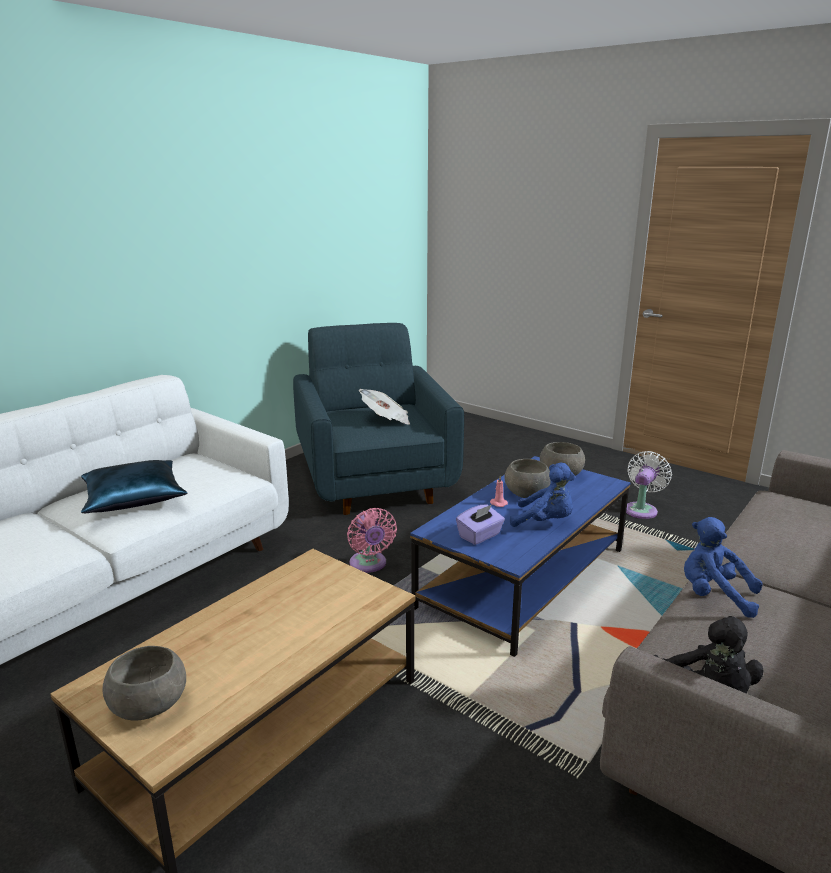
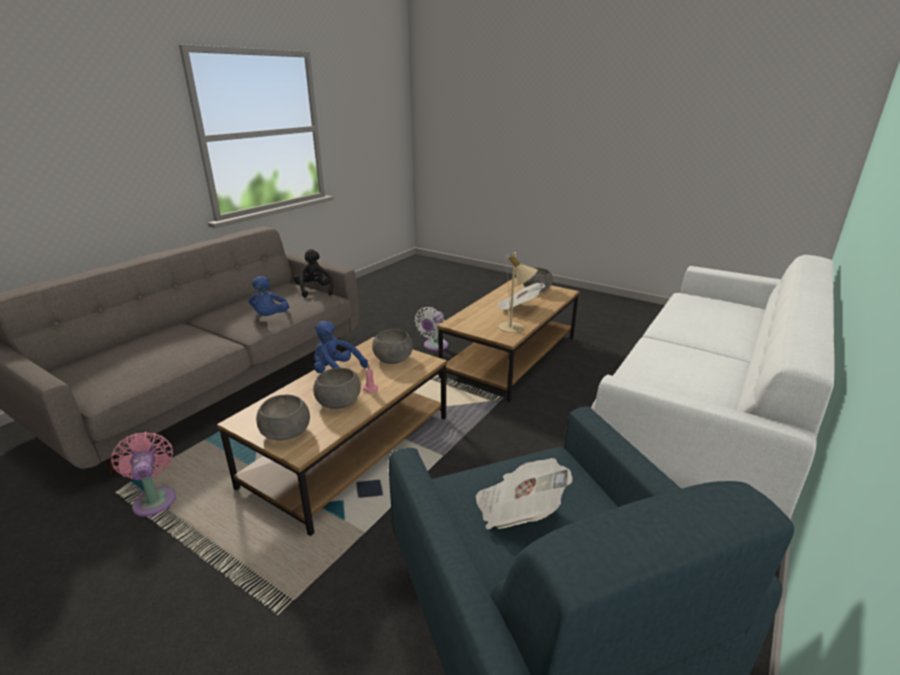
camera: 175 degrees right, 5 degrees up
(134, 497) = (684, 361): blue pillow -> none
(244, 633) = (519, 308): none -> newspaper
(287, 580) = (515, 328): none -> beige table lamp
(369, 565) = (491, 456): pink fan -> pink fan (154, 499)
(480, 536) = (393, 359): purple tissue box -> grey bowl
(524, 578) = (349, 450): blue coffee table -> brown coffee table
(641, 509) = (138, 573): white fan -> white fan (434, 346)
(714, 596) = (270, 317): blue plush toy -> blue plush toy turned 60 degrees clockwise

